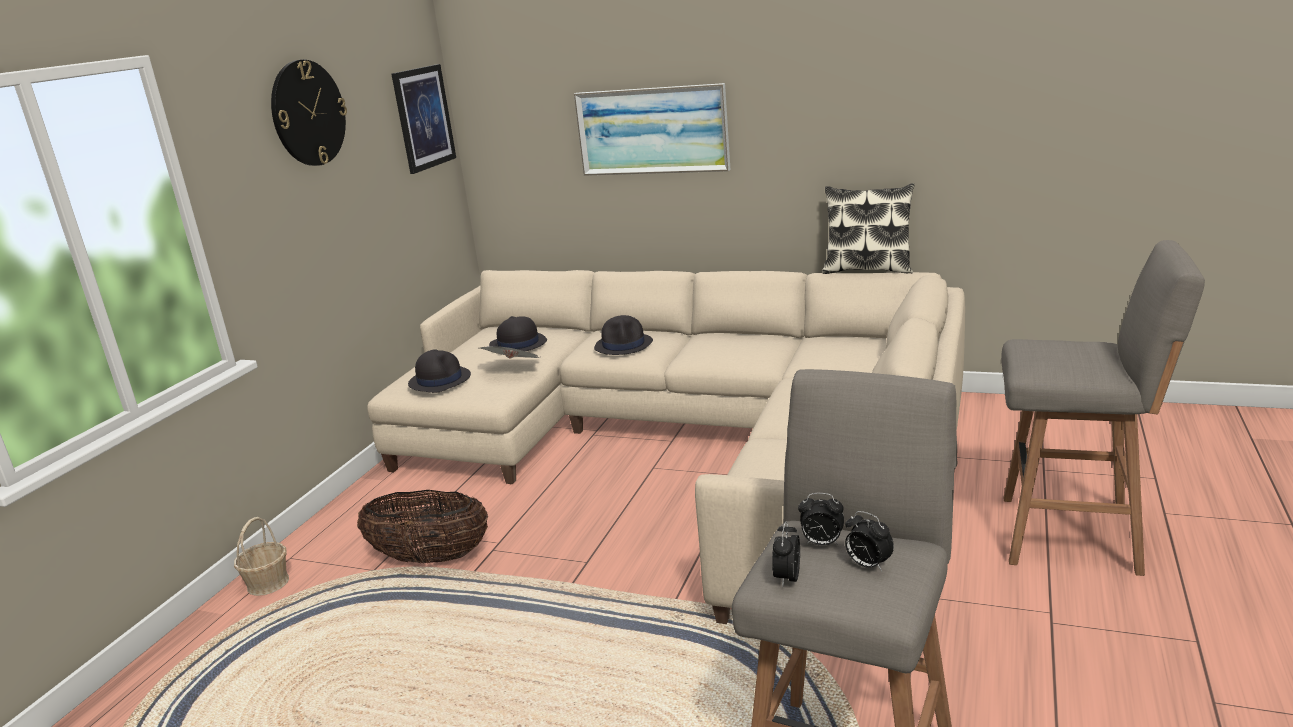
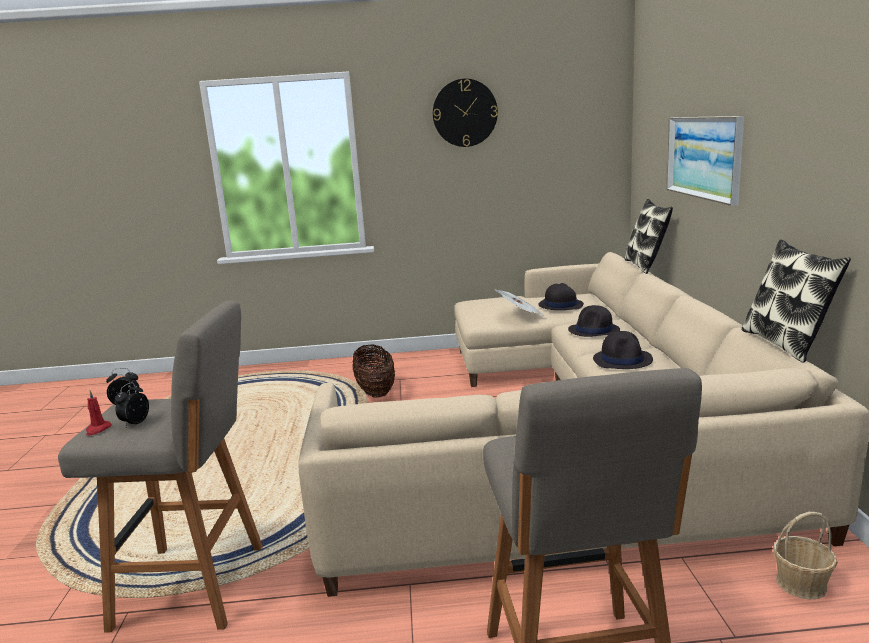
camera: 65 degrees right, 5 degrees down
(268, 583) = (336, 365): basket -> basket (801, 584)
(423, 118) = (589, 127): picture -> none
(439, 380) = (487, 305): black hat -> black hat (622, 360)
(573, 267) = (645, 266): none -> pillow
(821, 543) = (167, 407): alarm clock -> none
(872, 595) = (98, 429): none -> red candle

